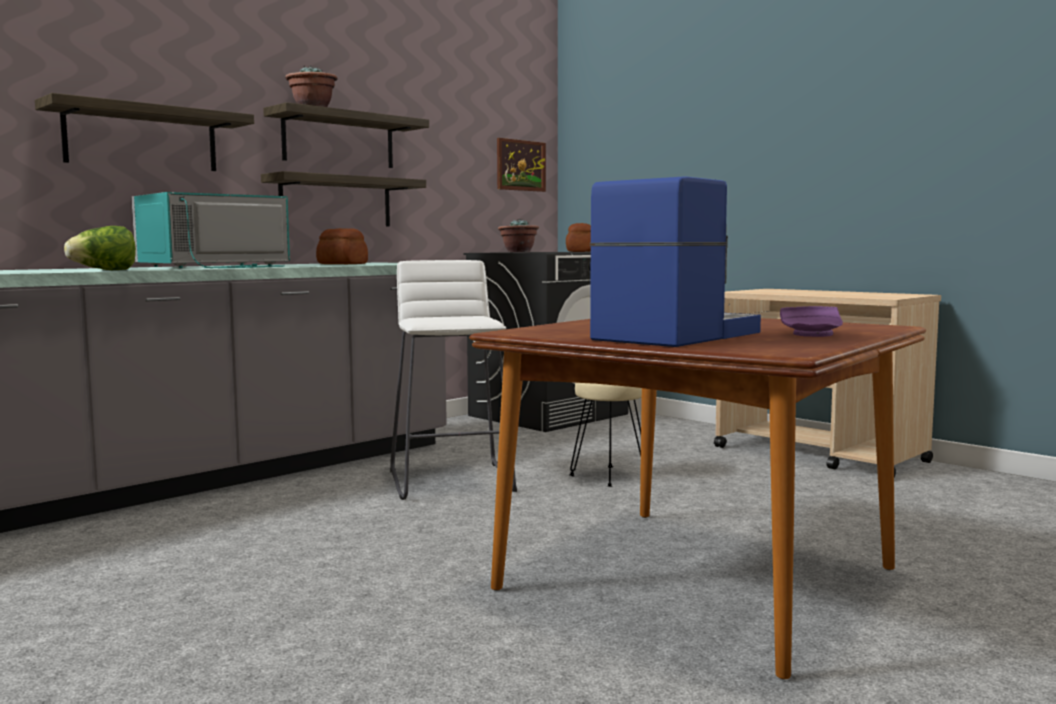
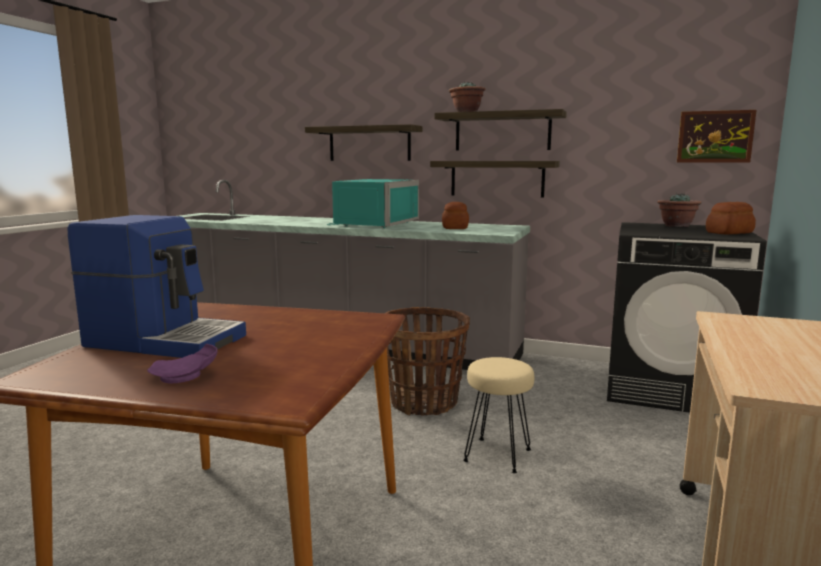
camera: 65 degrees right, 5 degrees up
(104, 270) = (291, 224): lettuce -> none
(216, 266) = (372, 224): turquoise microwave -> turquoise microwave turned 90 degrees clockwise
(452, 480) = (424, 402): white stool -> basket

